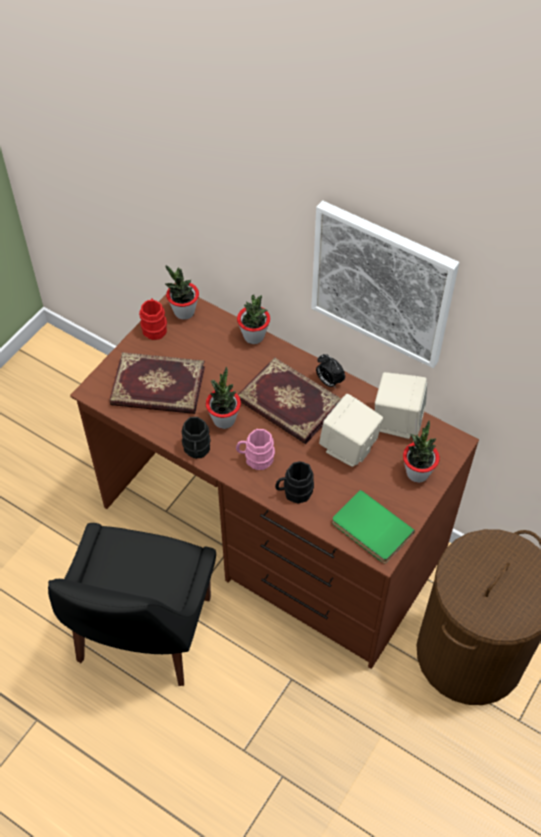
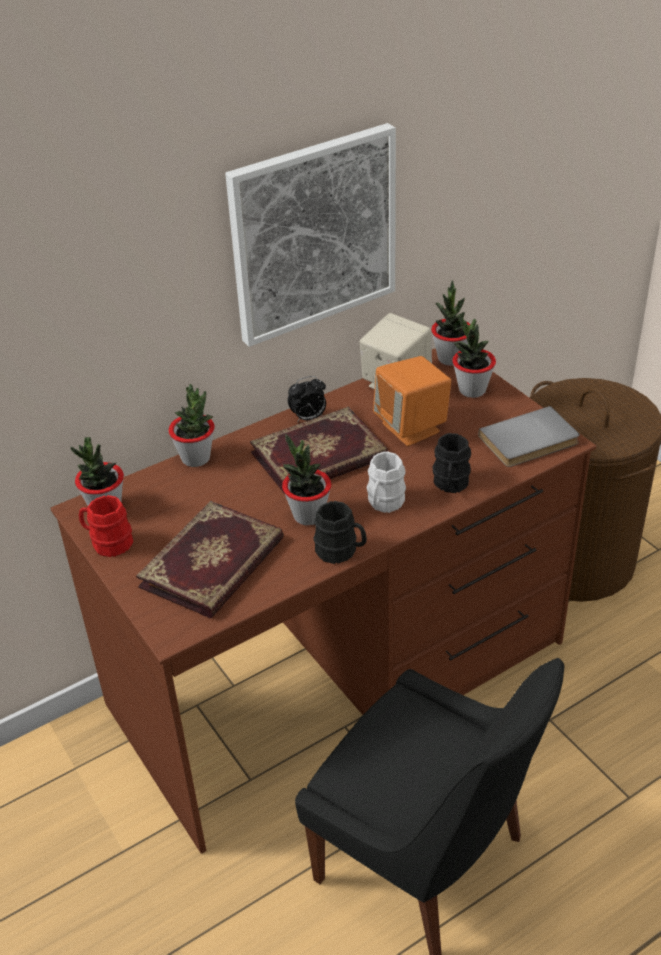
camera: 65 degrees left, 15 degrees down
(255, 458) = (384, 503): pink mug -> white mug
(349, 448) = (411, 428): beige speaker -> orange speaker
(370, 530) = (530, 441): green book -> grey book
(453, 446) = (450, 358): none -> potted plant

